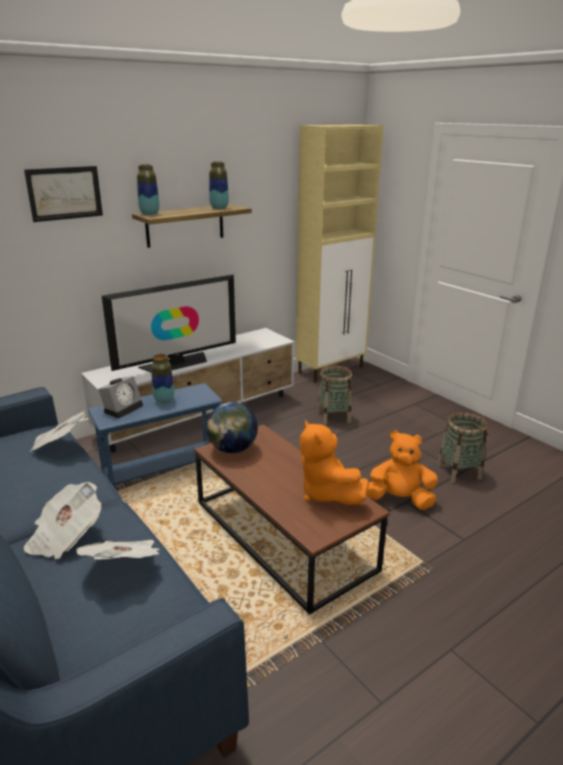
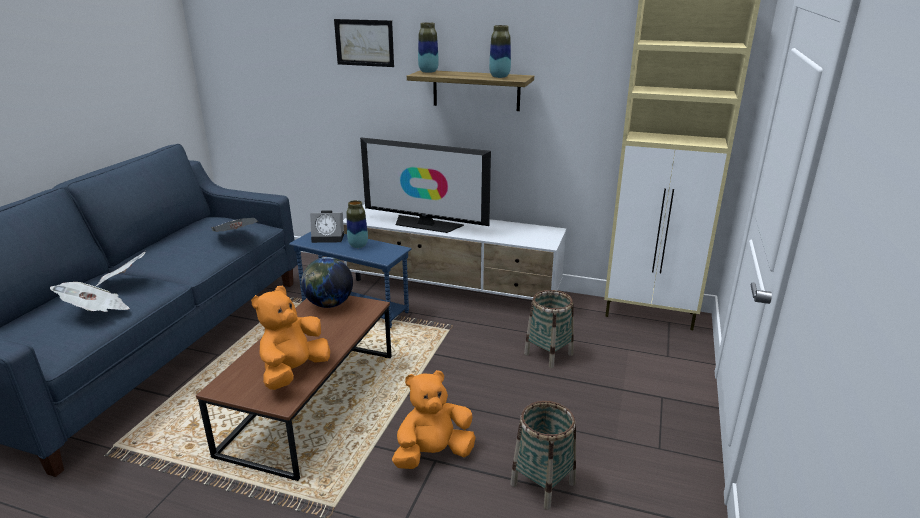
camera: 55 degrees right, 0 degrees up
(399, 500) = (433, 454): orange plush toy -> orange plush toy turned 90 degrees counterclockwise

